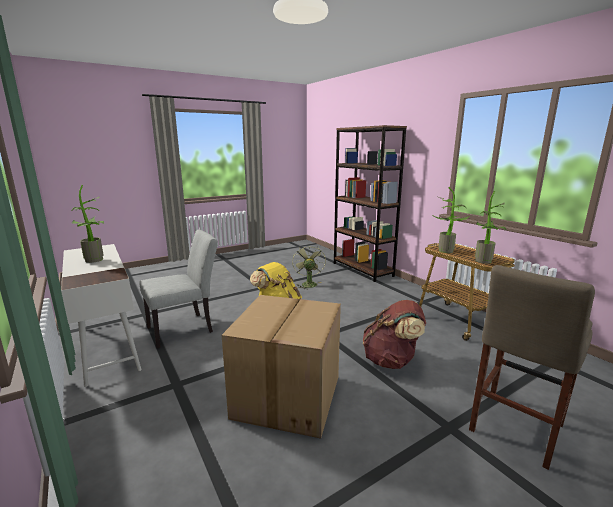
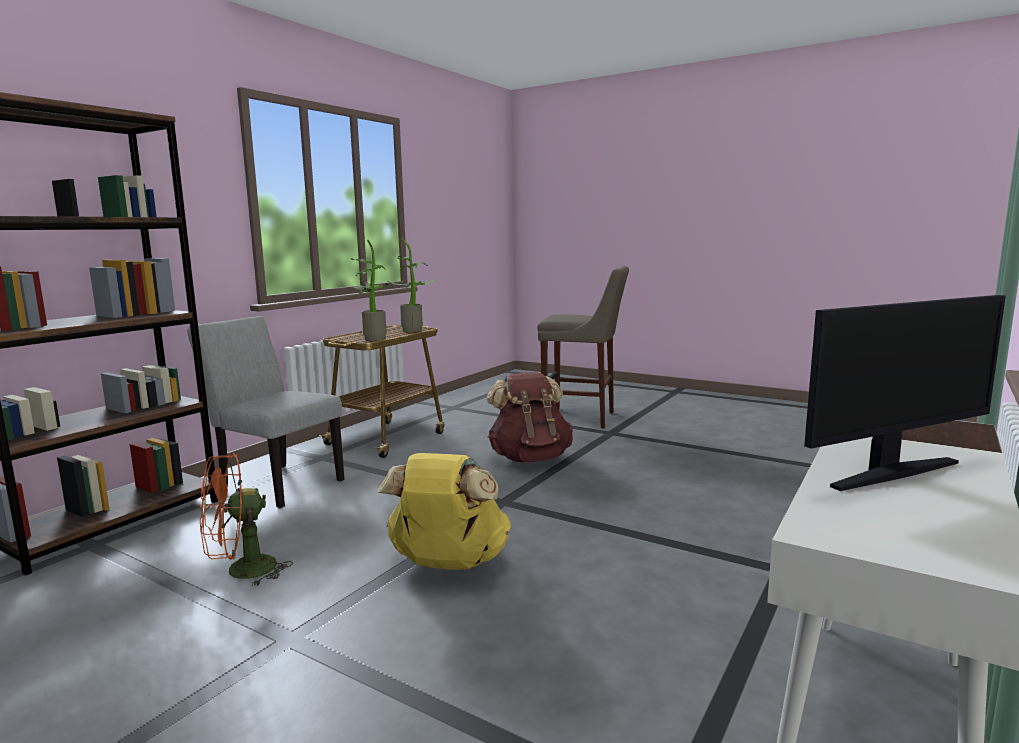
camera: 115 degrees left, 5 degrees down
(96, 260) = (891, 472): potted plant -> monitor
(185, 328) = (644, 657): grey chair -> grey chair (276, 483)
(288, 397) = (676, 492): cardboard box -> none
(308, 283) = (241, 572): green fan -> orange fan

